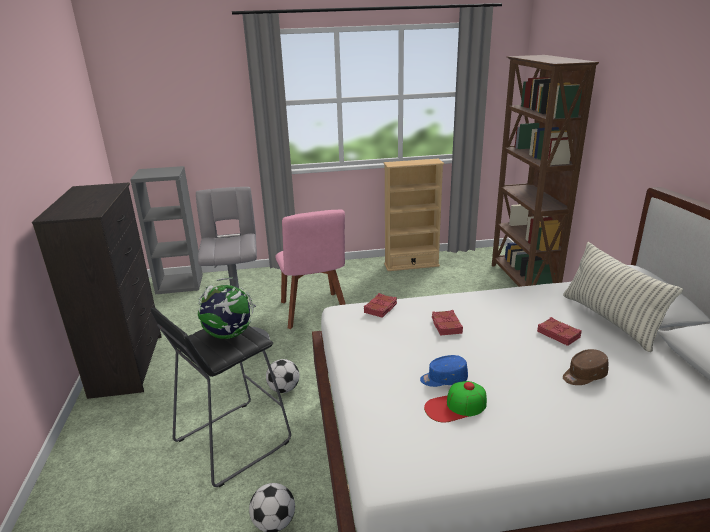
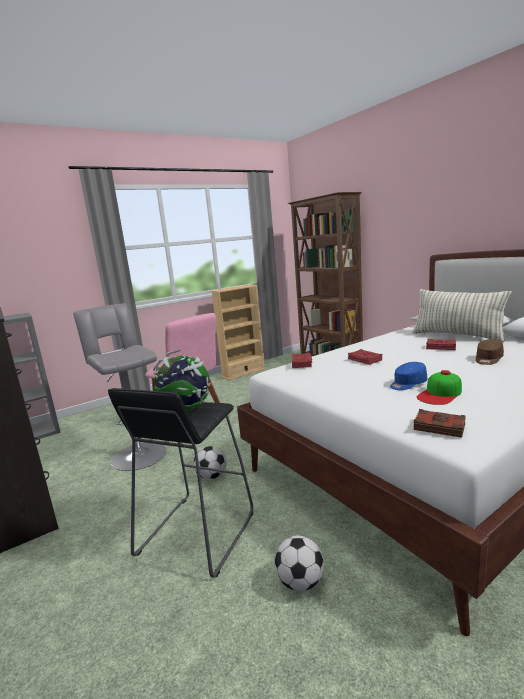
camera: 25 degrees left, 10 degrees down
(395, 448) = (439, 427): none -> brown book

